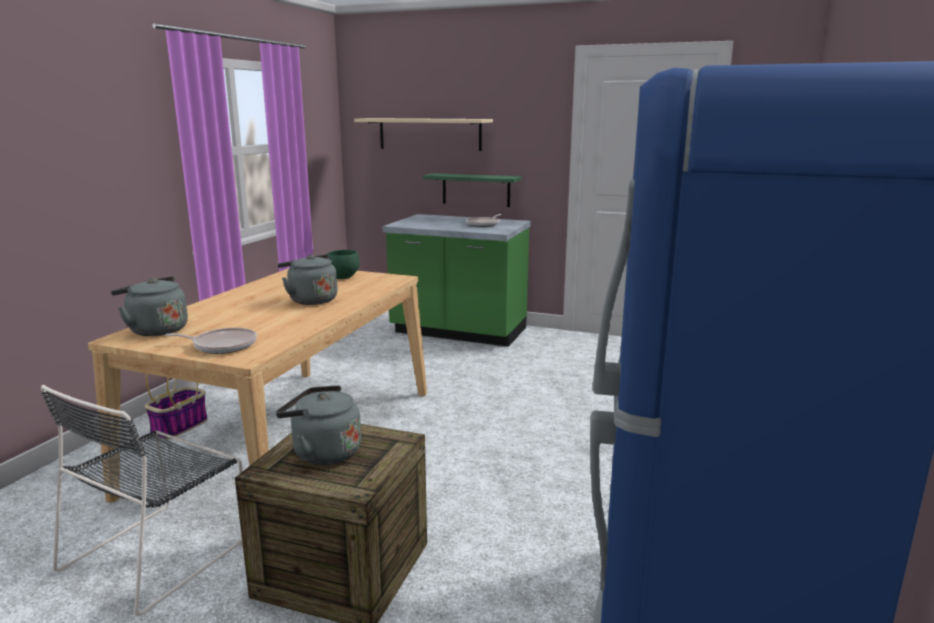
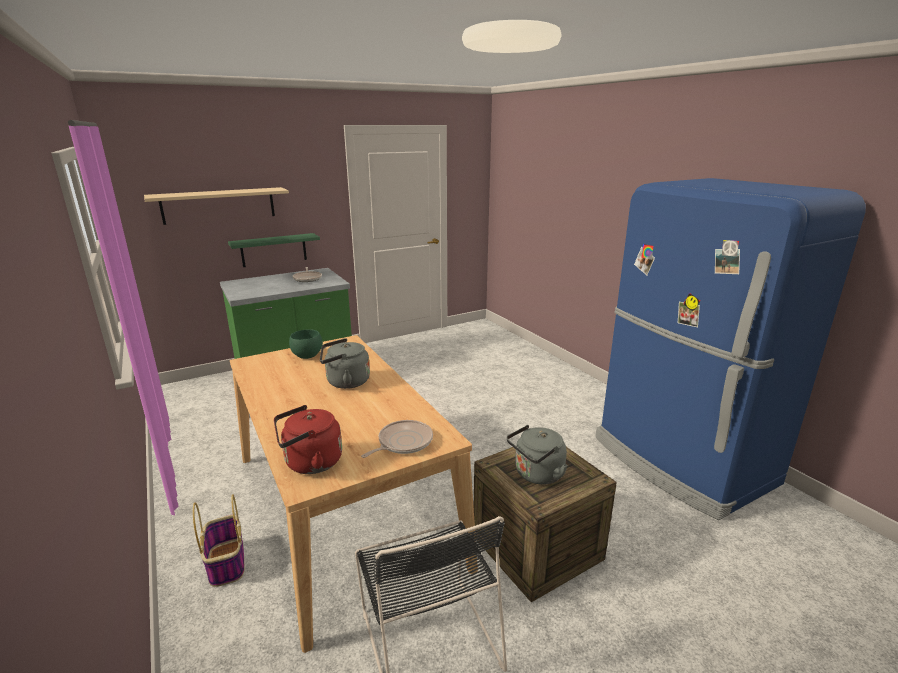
camera: 50 degrees left, 5 degrees up
(155, 330) = (310, 463): grey kettle -> red kettle

